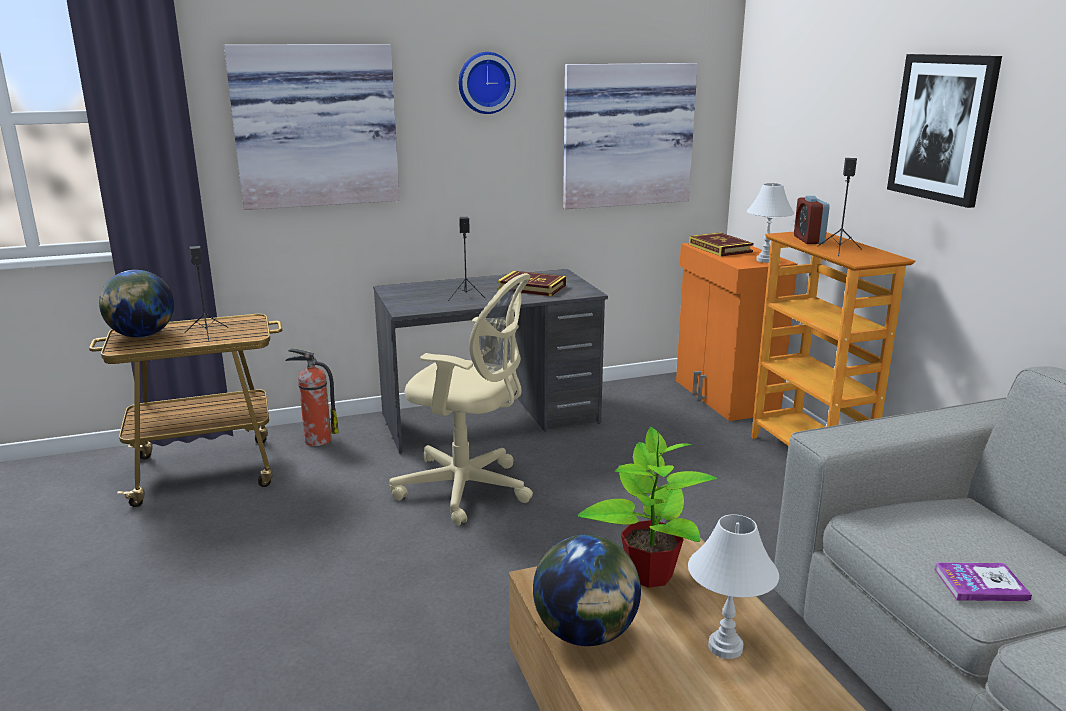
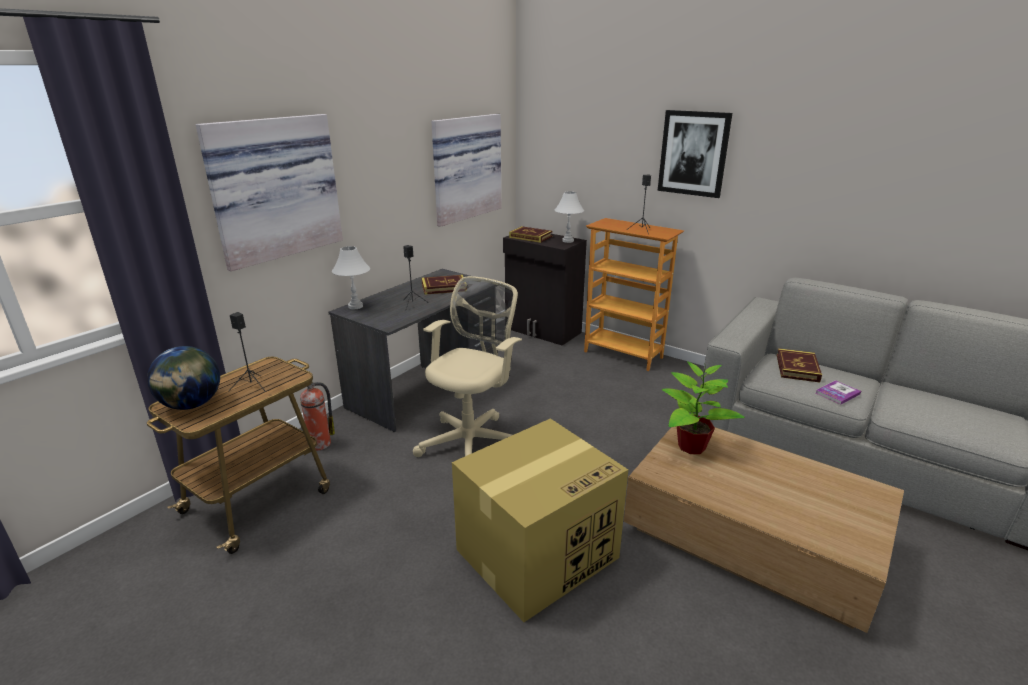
camera: 35 degrees left, 5 degrees up
(382, 635) = (538, 552): none -> cardboard box
(468, 490) = (471, 440): beige office chair -> beige office chair turned 45 degrees counterclockwise
(485, 83) = (385, 139): wall clock -> none
(586, 633) = (709, 491): globe -> none
(724, 397) = (542, 331): orange cabinet -> black cabinet
(726, 647) = (768, 468): white table lamp -> white table lamp (356, 306)
(808, 240) = (615, 226): alarm clock -> none
(963, 526) = (797, 368): none -> book

